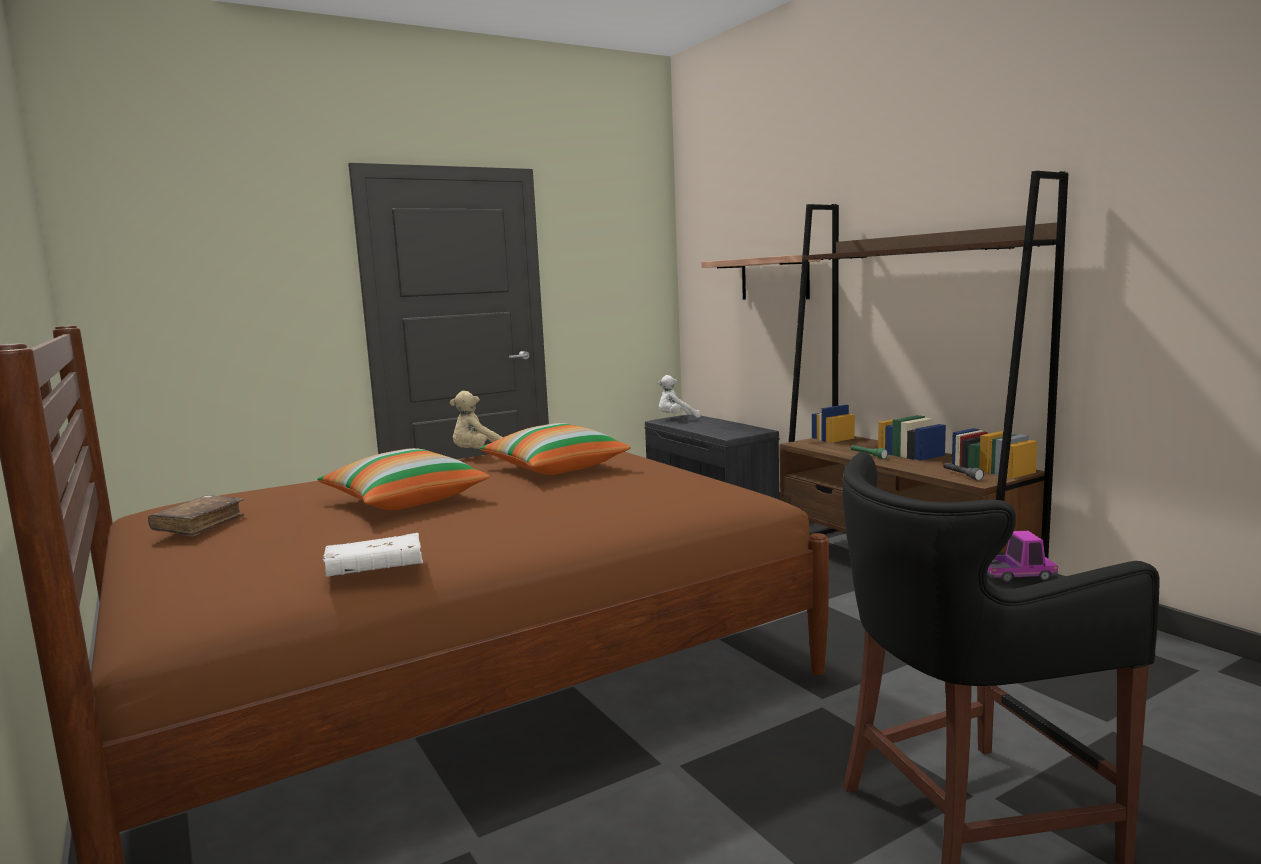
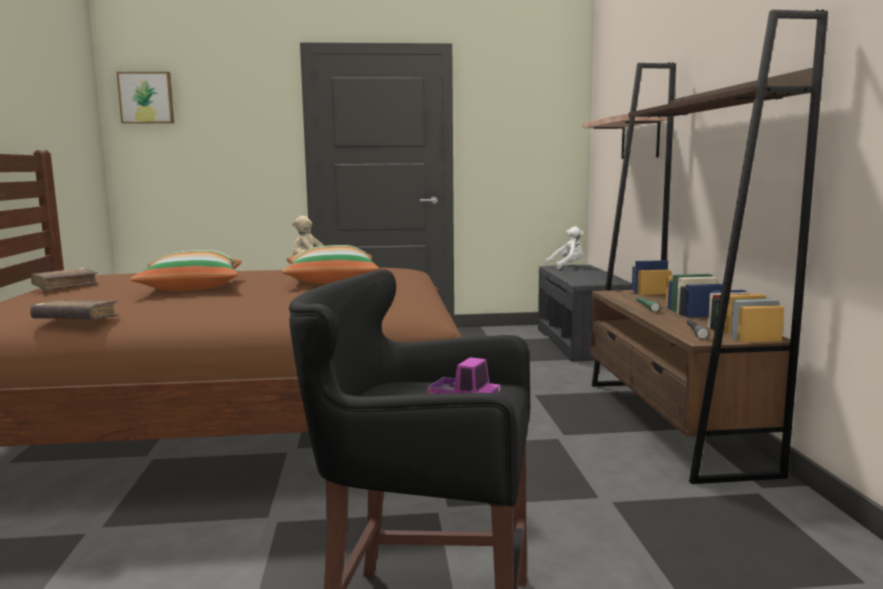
camera: 25 degrees right, 0 degrees up
(127, 236) = (146, 98): none -> picture
(375, 569) = (76, 320): white book -> brown book
(676, 418) = (567, 266): white plush toy -> white plush toy turned 150 degrees clockwise

